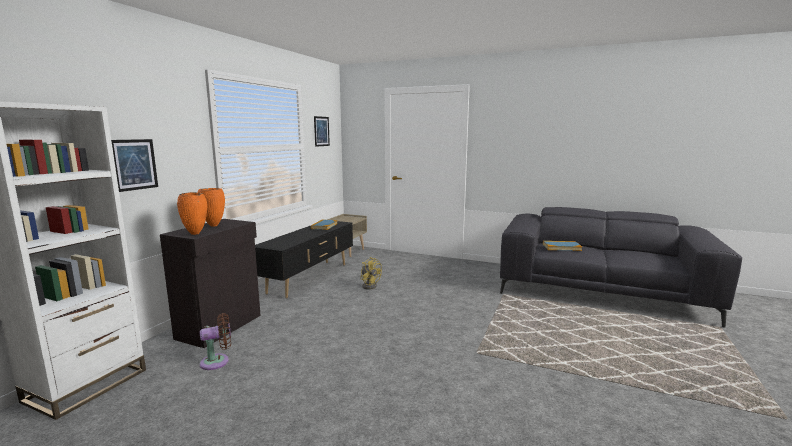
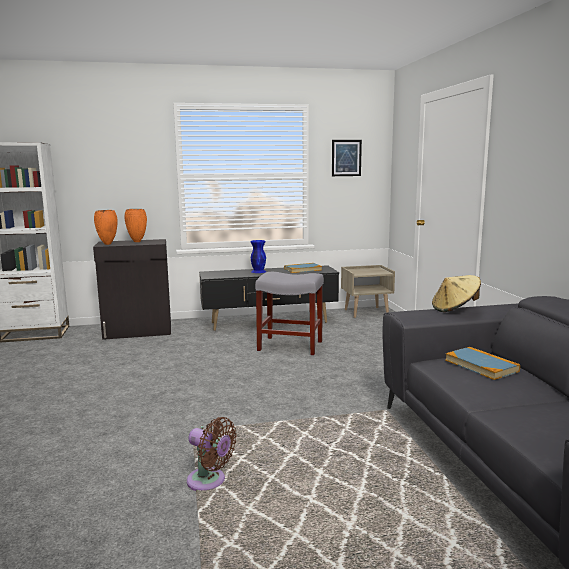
camera: 55 degrees right, 0 degrees up
(134, 164) = (98, 185): picture -> none
(218, 361) = (86, 349): brown fan -> brown fan (209, 481)
(300, 234) = (258, 271): none -> blue vase
(369, 285) = (291, 346): yellow fan -> grey stool
(522, 223) = (455, 309): none -> beige hat

